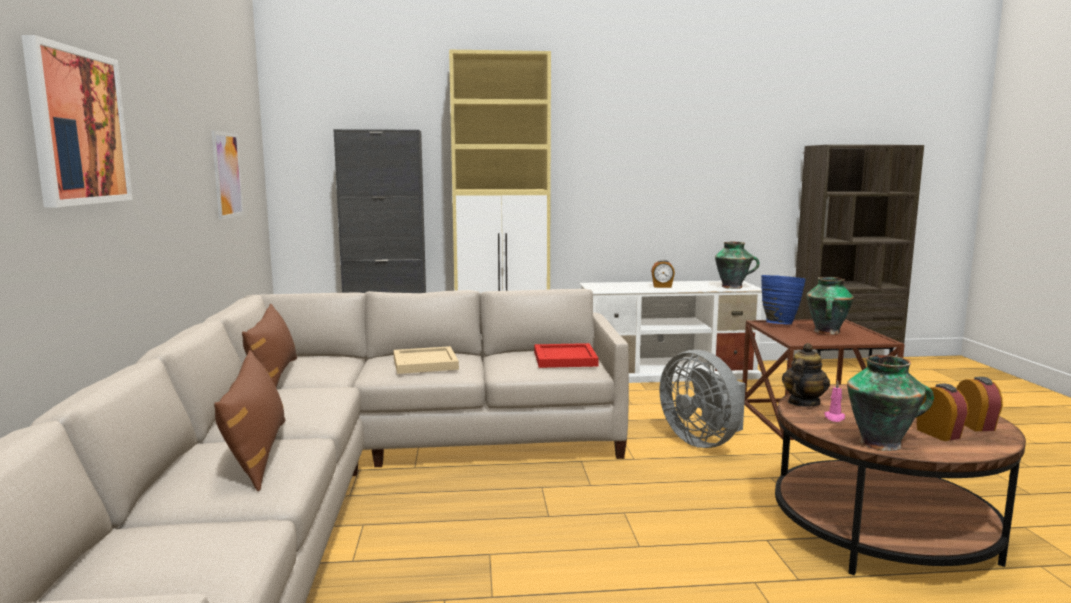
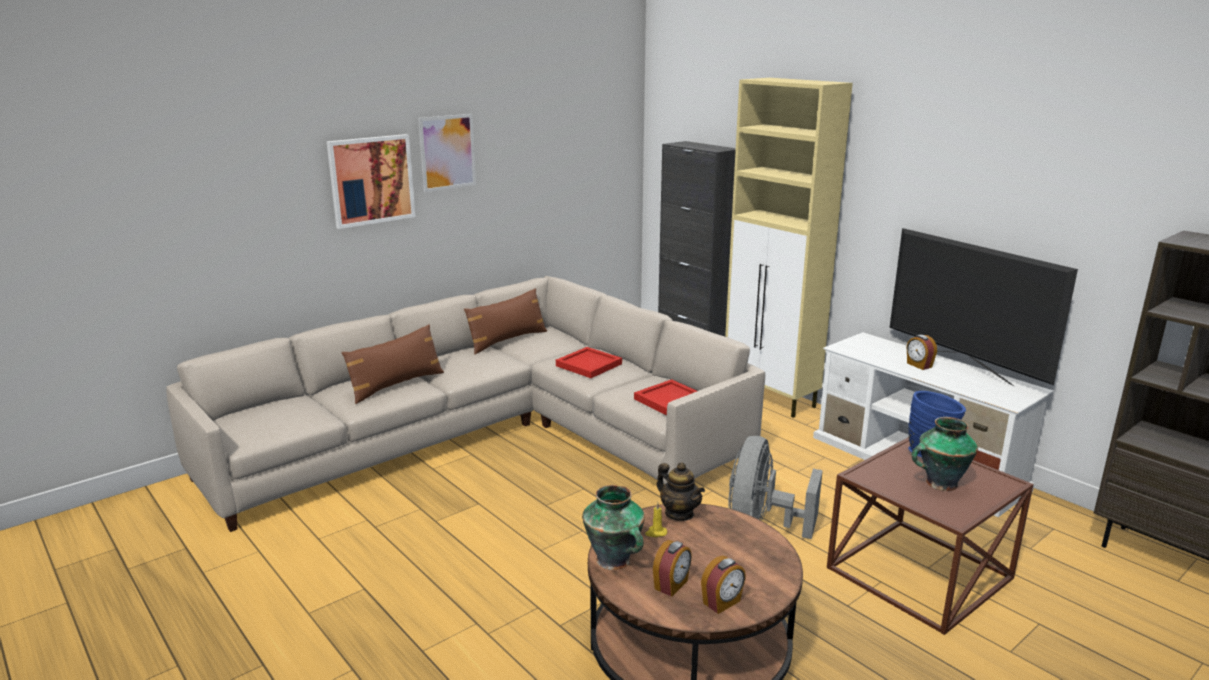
camera: 55 degrees right, 10 degrees up
(227, 175) = (564, 181): picture -> picture (447, 152)
(426, 363) = (590, 365): beige tray -> red tray
(680, 282) = (963, 367): none -> television
(733, 287) = (994, 394): vase -> none
(803, 403) = (679, 513): teapot -> teapot turned 45 degrees clockwise
(834, 418) = (656, 533): pink candle -> yellow candle

